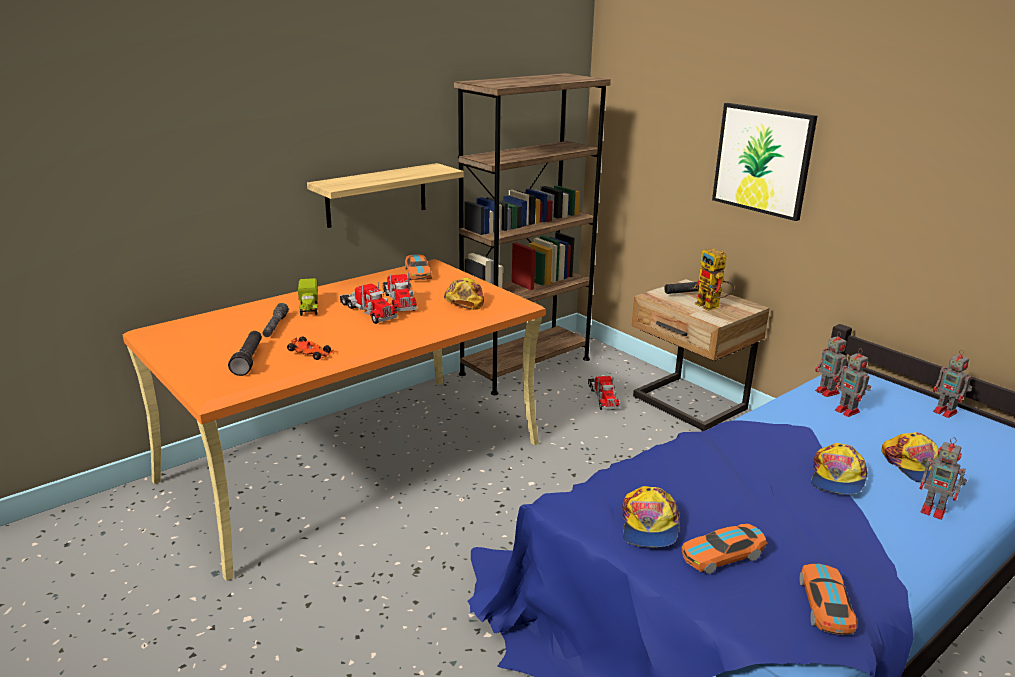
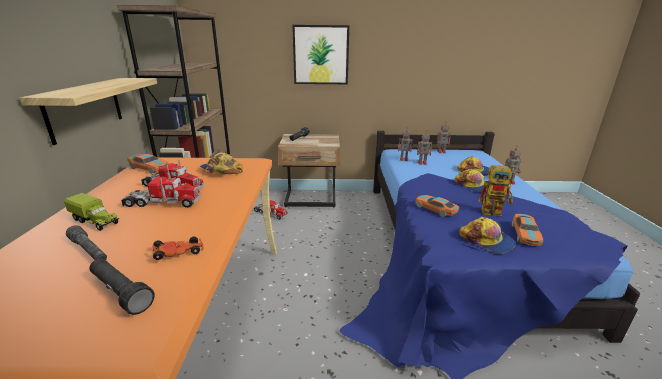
camera: 50 degrees left, 0 degrees up
(712, 307) = (319, 140): toy robot -> toy robot (495, 212)
(825, 606) = (576, 230): toy car -> toy car (435, 209)

